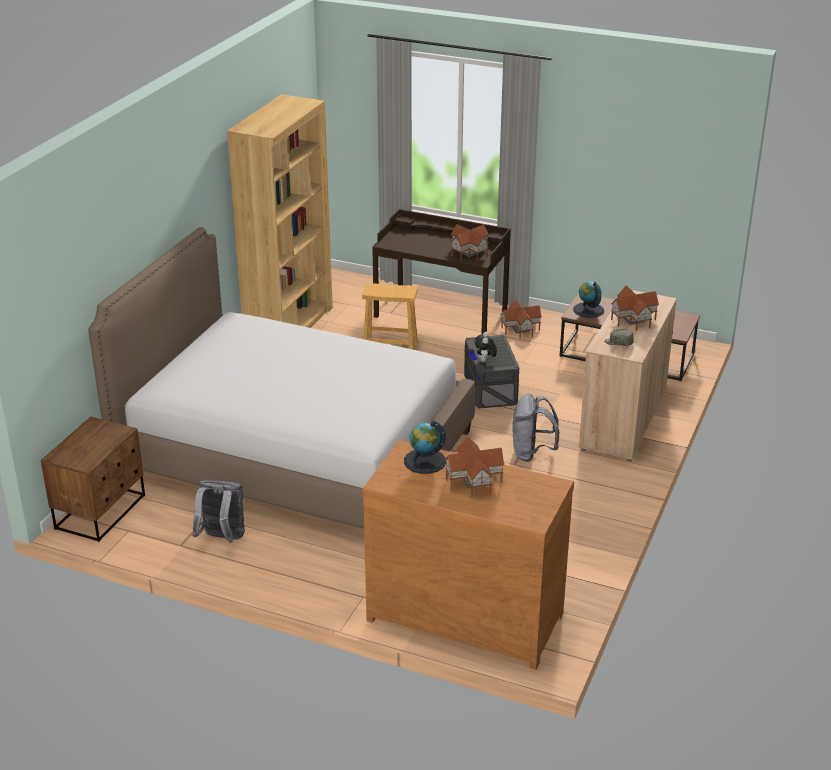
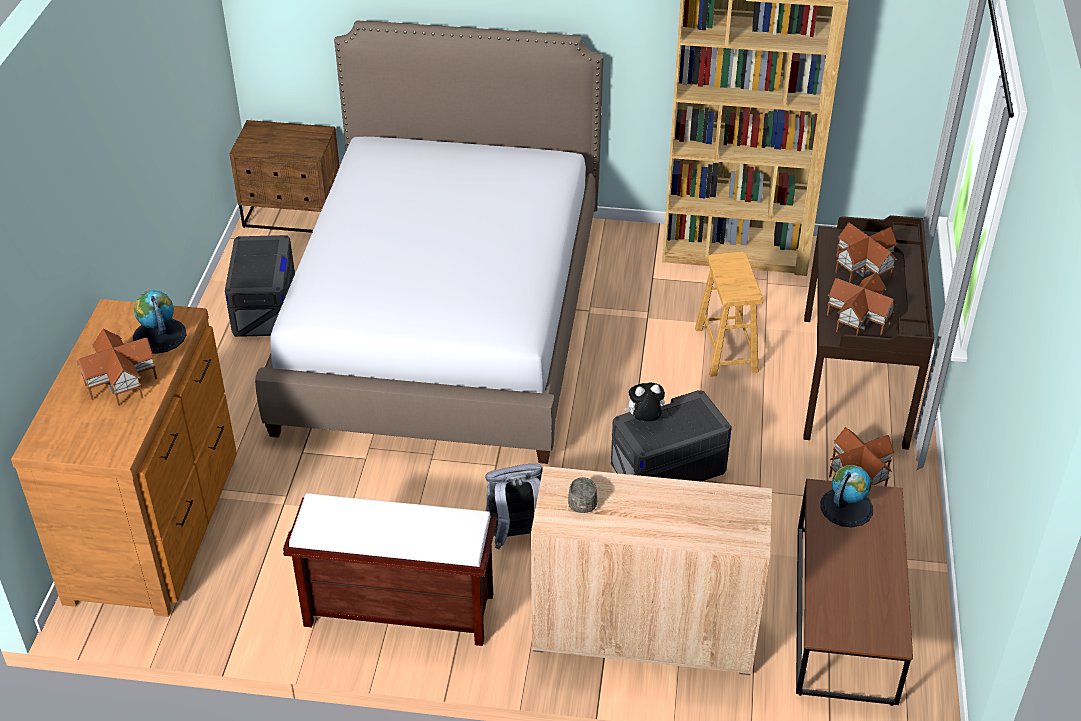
camera: 75 degrees right, 10 degrees up
(222, 539) = (264, 306): grey backpack -> grey storage box
(584, 509) = (397, 610): none -> brown bench
(634, 320) = (666, 510): toy house -> toy house (863, 268)

